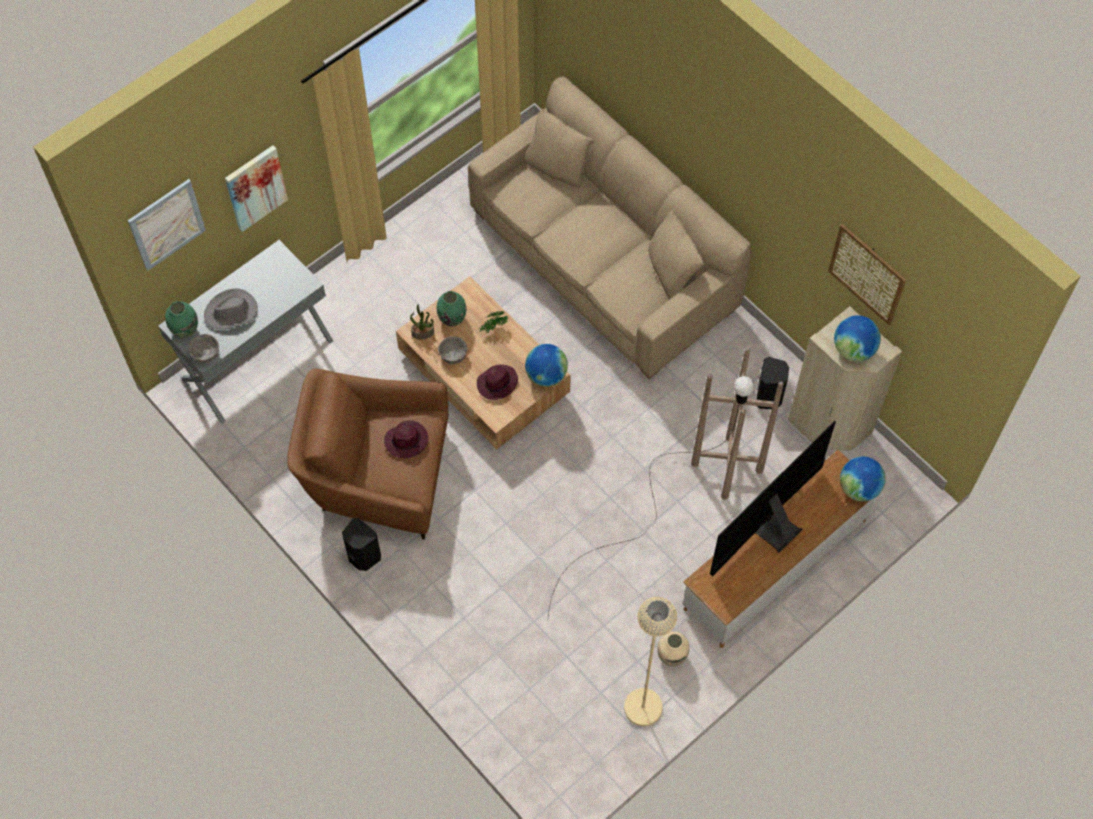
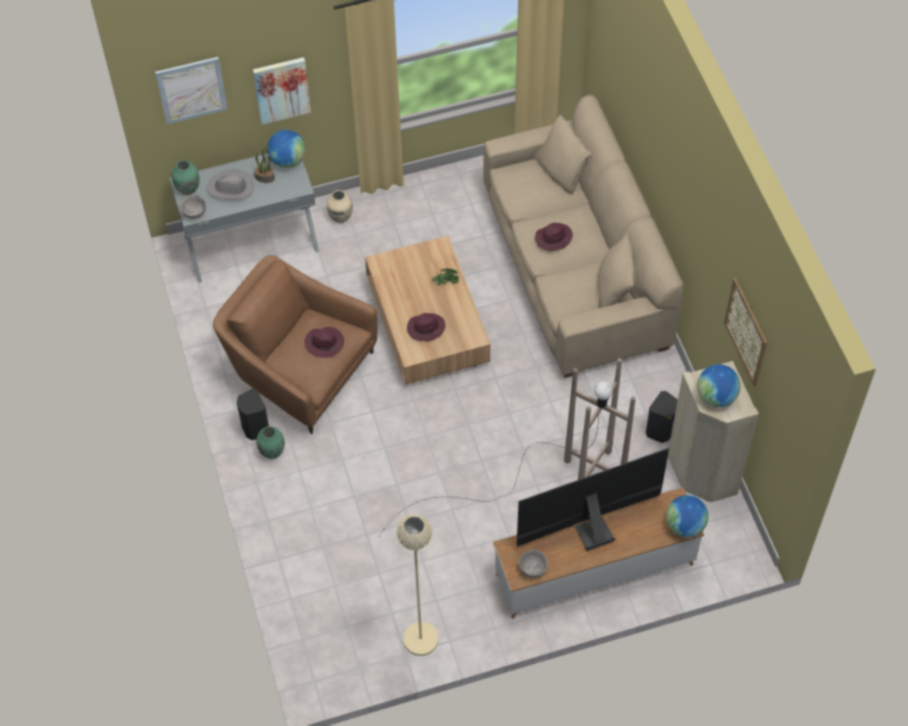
camera: 25 degrees right, 5 degrees down
(423, 332) = (386, 266): potted plant -> potted plant (265, 177)
(452, 318) = (416, 264): green vase -> green vase (272, 451)
(453, 355) = (401, 293): grey bowl -> grey bowl (533, 569)
(546, 375) = (469, 336): globe -> globe (287, 160)
(585, 241) = (553, 239): none -> purple hat
(671, 656) = (466, 608): beige vase -> beige vase (340, 217)

